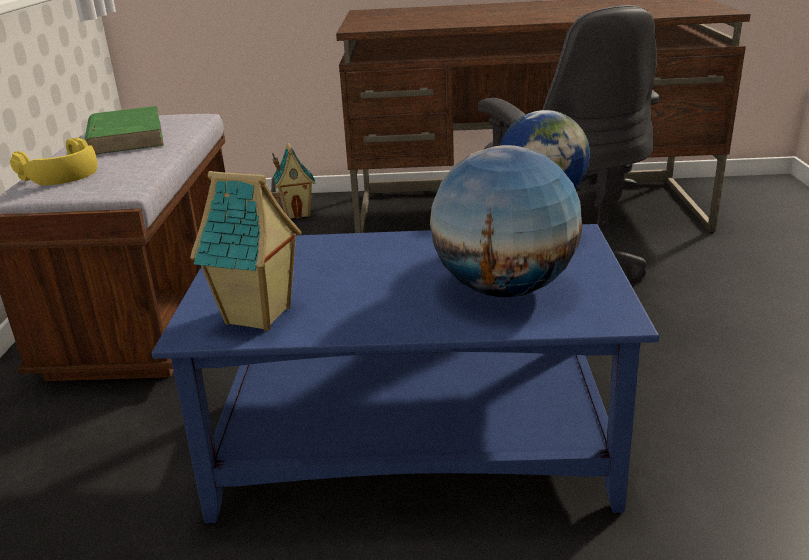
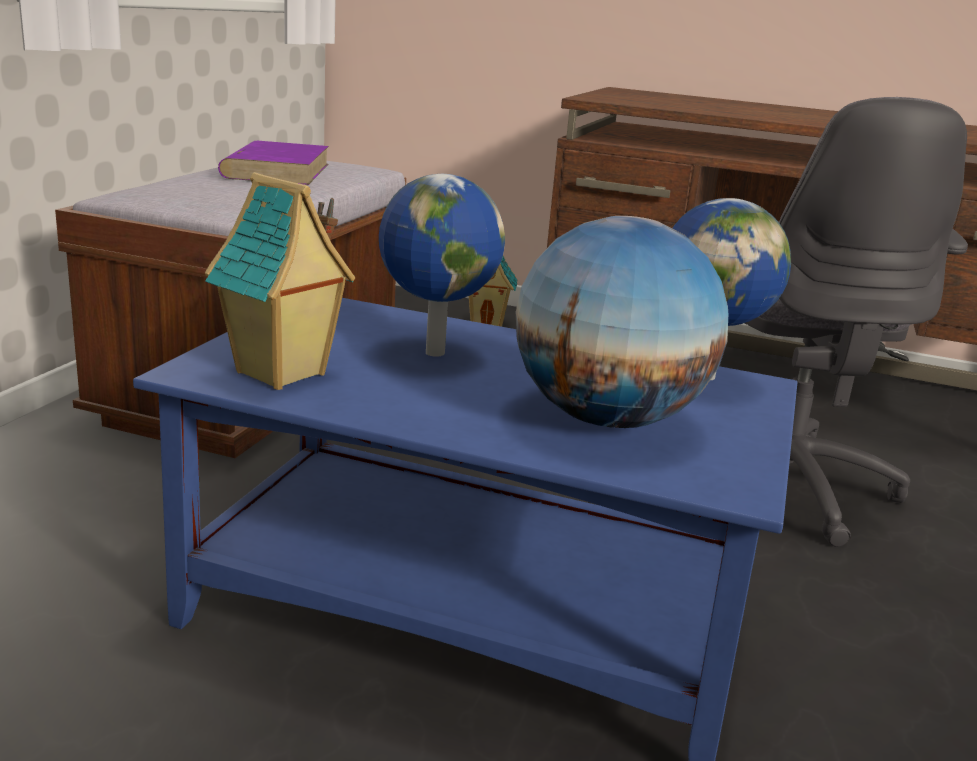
camera: 15 degrees right, 5 degrees down
(61, 173) = (176, 187): yellow headphones -> none
(125, 136) = (277, 170): green book -> purple book
(350, 268) = (432, 352): none -> globe

